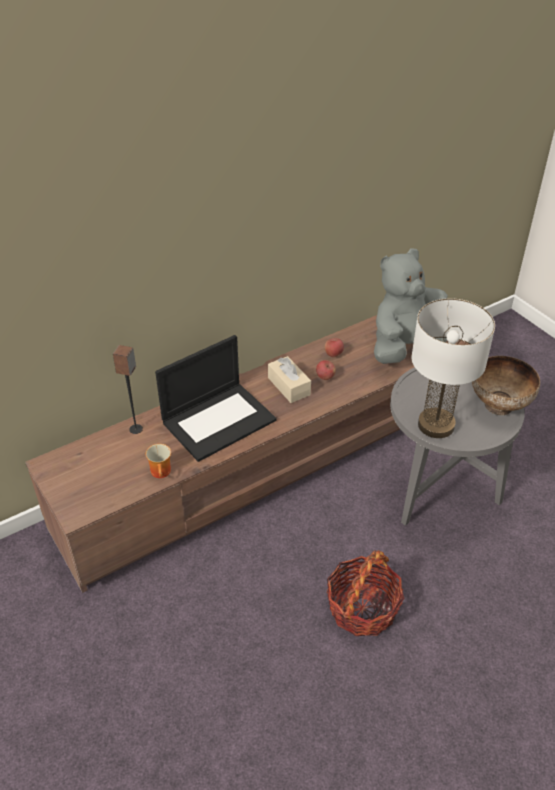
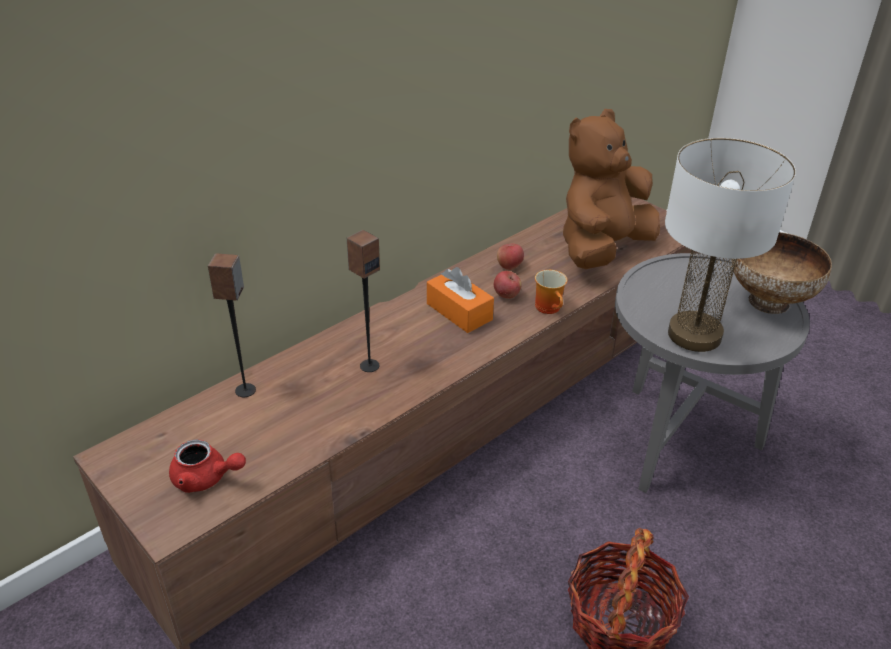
camera: 10 degrees left, 5 degrees down
(102, 485) = (206, 478): none -> red teapot
(162, 472) = (298, 448): mug -> mug (551, 308)
(219, 420) = (369, 365): laptop -> speaker
(289, 386) = (459, 312): beige tissue box -> orange tissue box
(405, 346) = (602, 249): grey plush toy -> brown plush toy

